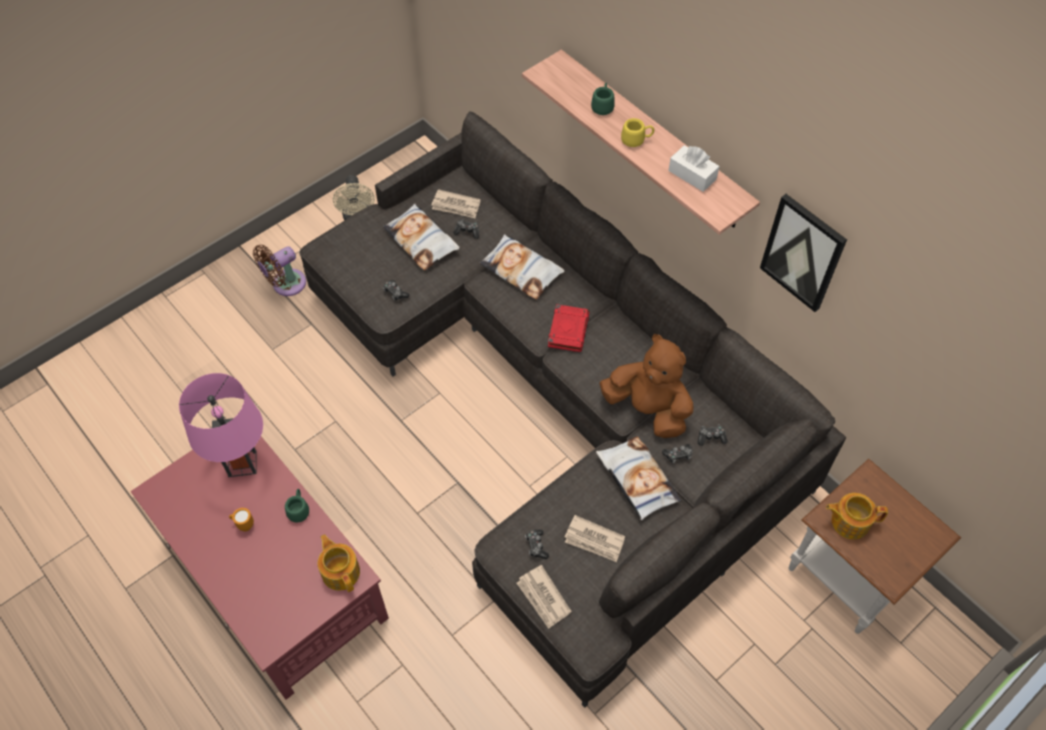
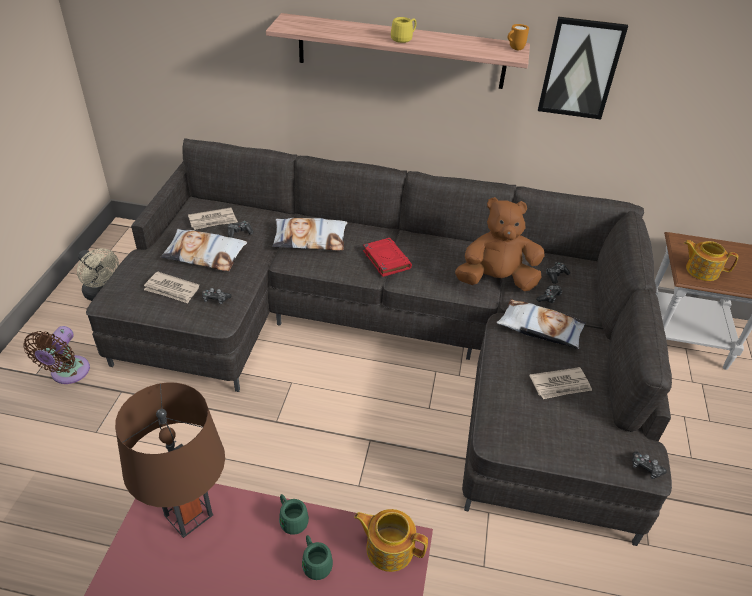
camera: 40 degrees left, 15 degrees down
(242, 463) = (188, 514): pink table lamp -> brown table lamp
(243, 525) = (243, 574): orange mug -> orange mug (514, 49)
(536, 546) = (525, 416): game controller -> game controller (645, 468)
(543, 598) = (573, 451): newspaper -> newspaper (172, 289)
(603, 106) = (354, 30): green mug -> green mug (315, 562)
(692, 175) = (467, 43): white tissue box -> none
(849, 521) = (701, 270): teapot -> teapot turned 60 degrees clockwise

